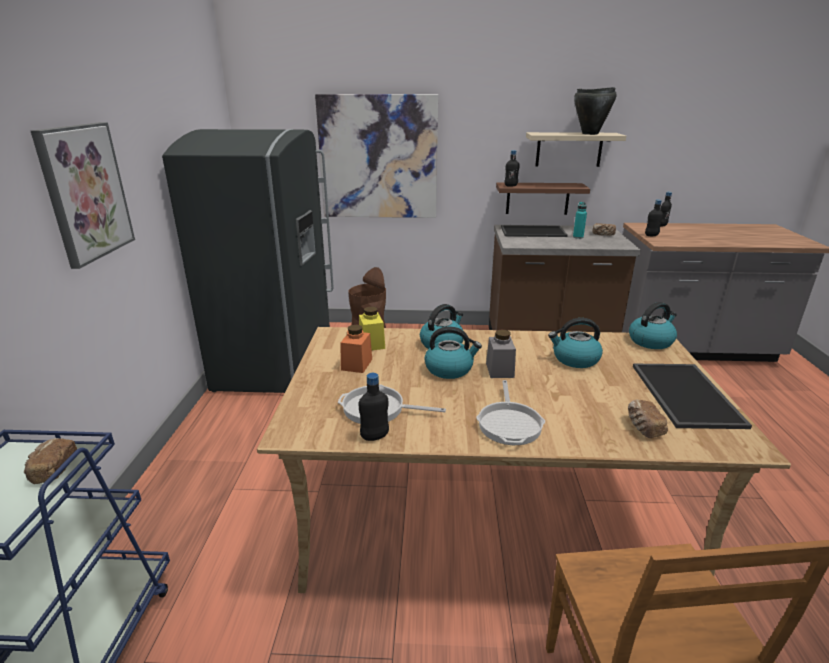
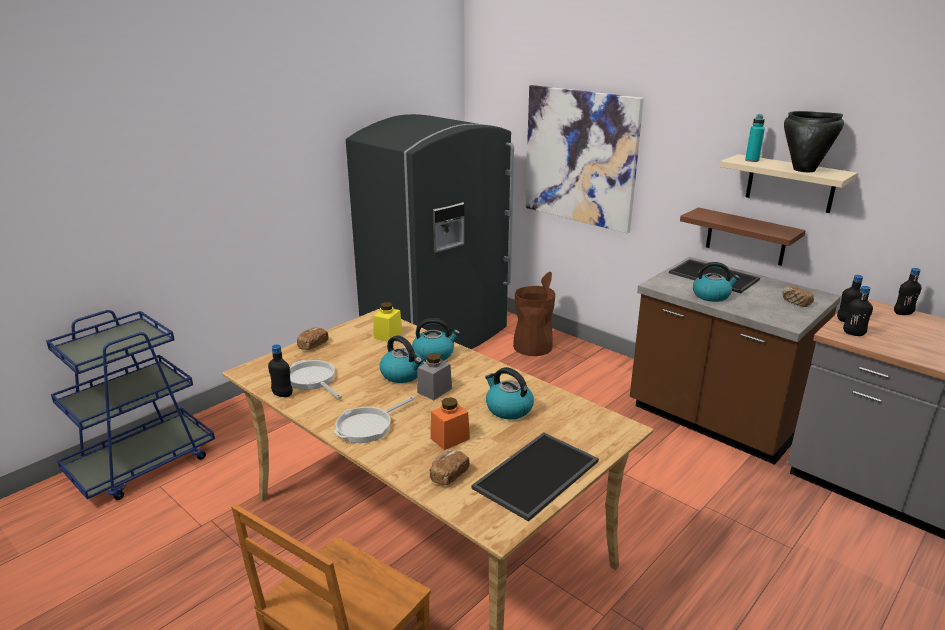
camera: 40 degrees right, 0 degrees up
(53, 470) = (136, 341): bread -> bread (312, 345)
(85, 192) = (255, 167): picture -> none
(356, 364) = (353, 346): orange jar -> orange jar (450, 438)
(510, 186) = (700, 215): black bottle -> black bottle (853, 334)
(578, 237) = (753, 297): turquoise bottle -> turquoise bottle (752, 160)
(651, 341) = (612, 425): kettle -> kettle (711, 295)

